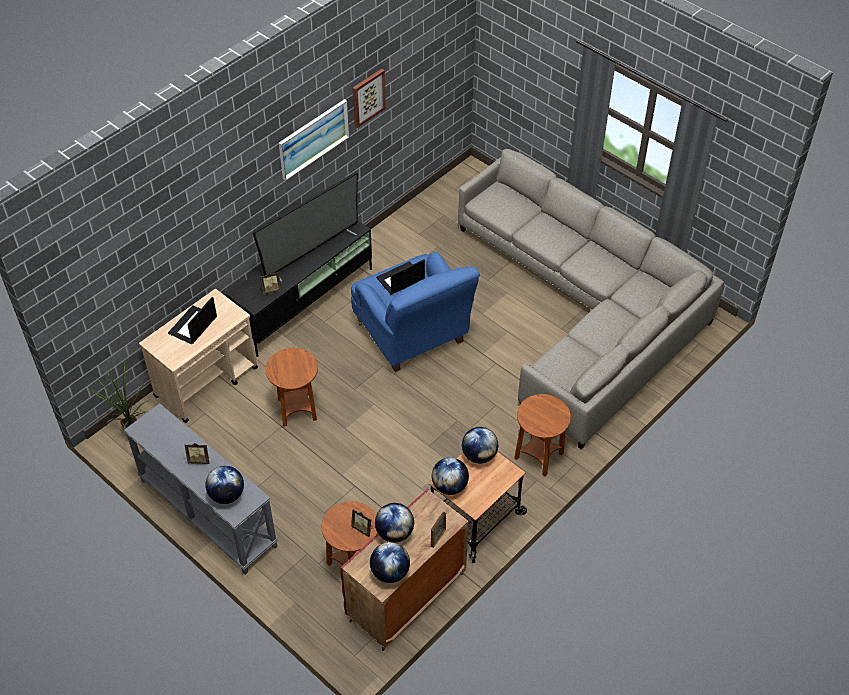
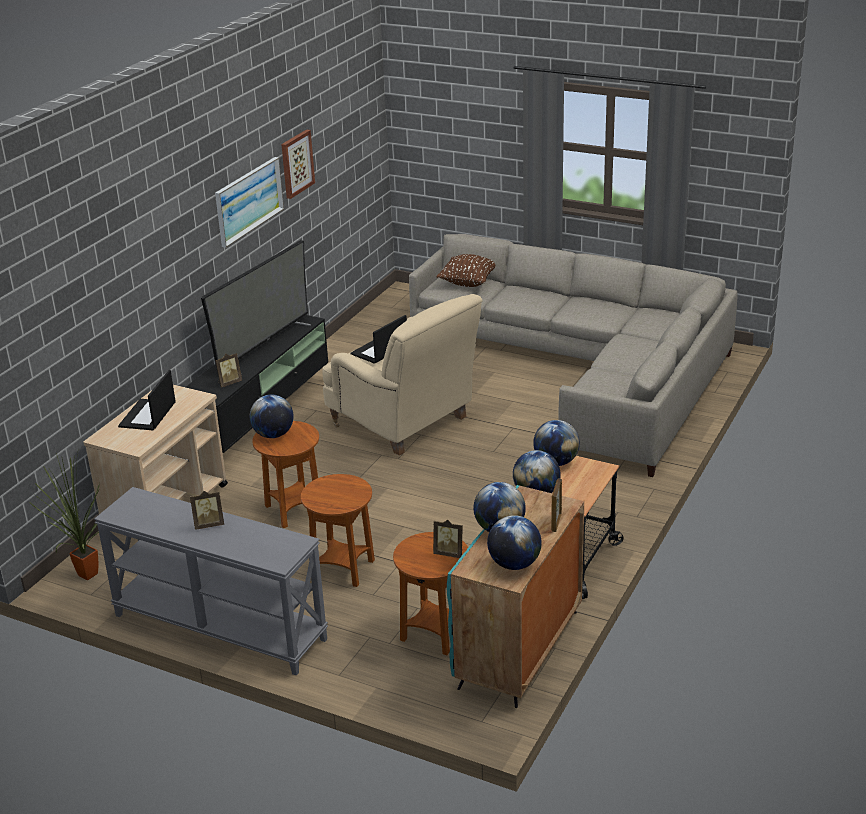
camera: 15 degrees left, 20 degrees down
(227, 495) = (261, 547): globe -> globe (273, 435)
(406, 598) = (519, 650): red cabinet -> turquoise cabinet
(413, 336) = (404, 424): blue armchair -> beige armchair
(510, 201) = (468, 282): none -> brown pillow
(538, 456) = (607, 492): brown side table -> brown side table (343, 569)

